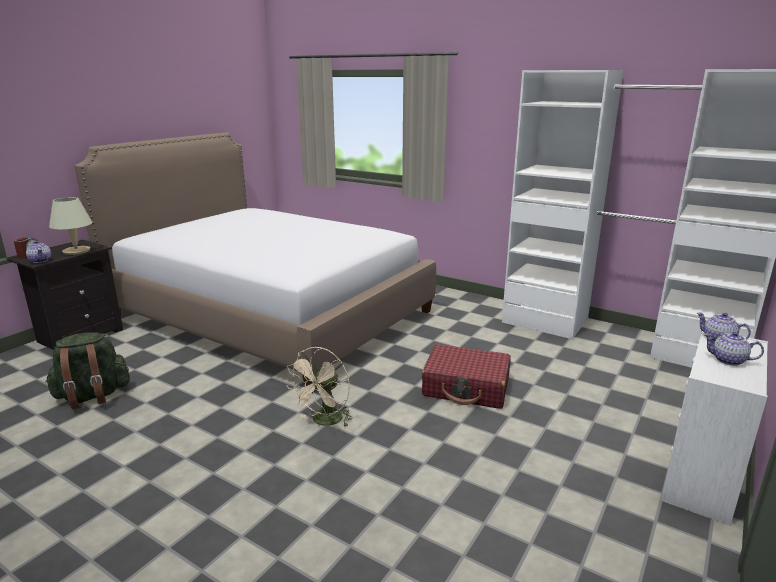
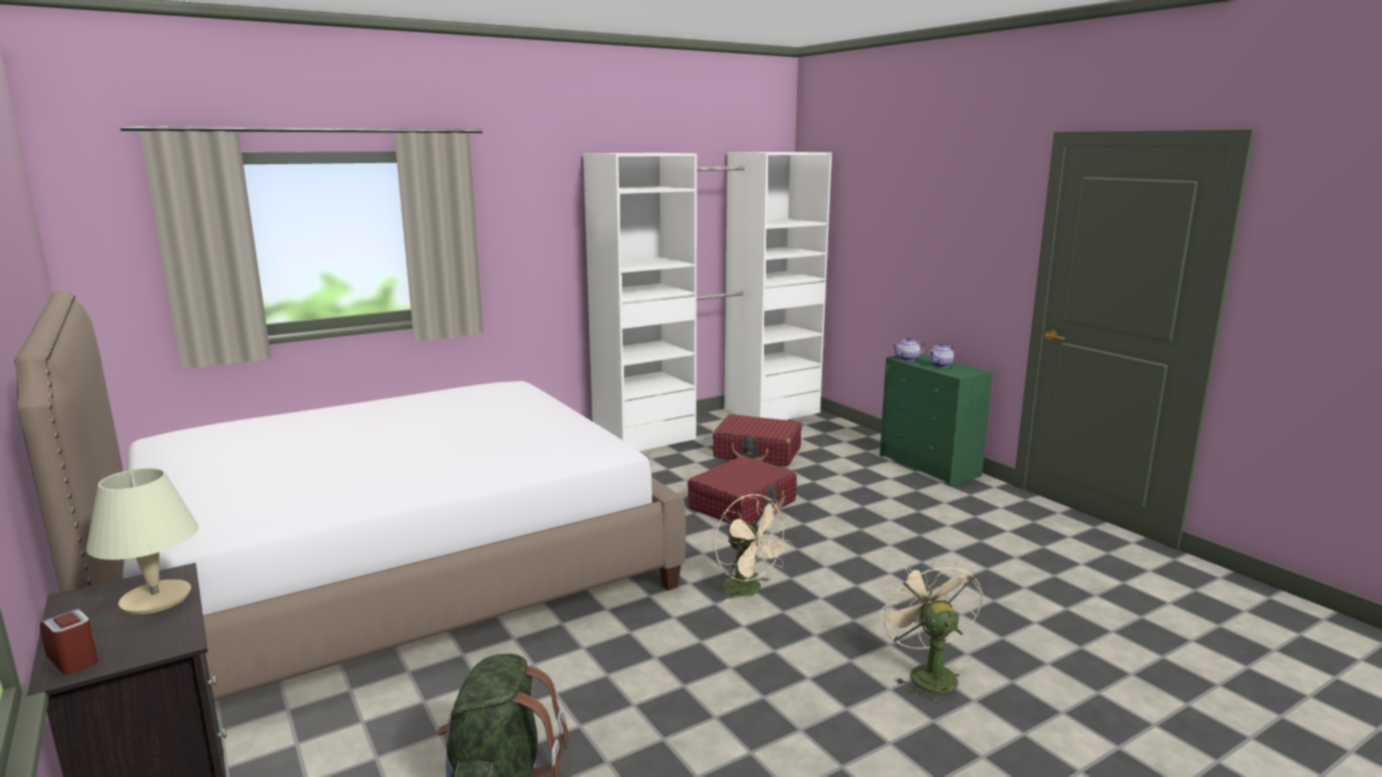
camera: 65 degrees left, 5 degrees down
(40, 260) = (161, 640): teapot -> none
(236, 534) = (926, 673): none -> beige fan
(583, 370) = (757, 453): none -> red suitcase
(701, 477) = (930, 466): white dresser -> green dresser

